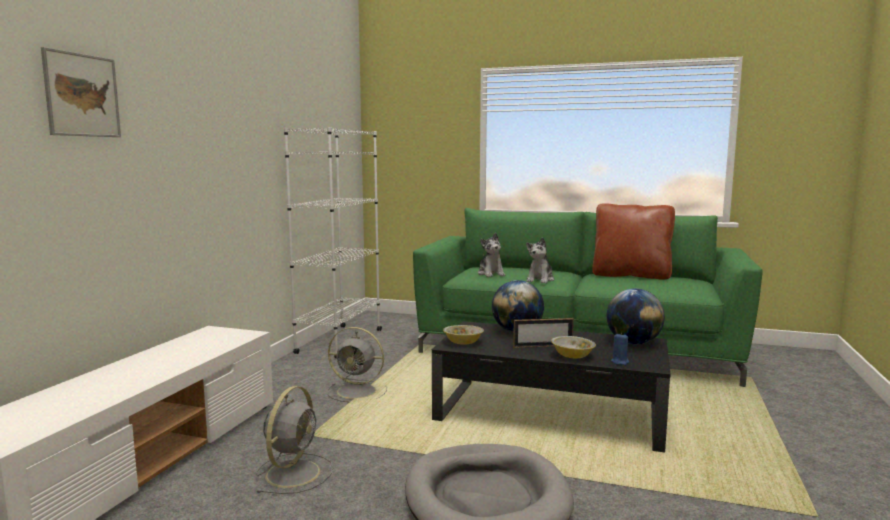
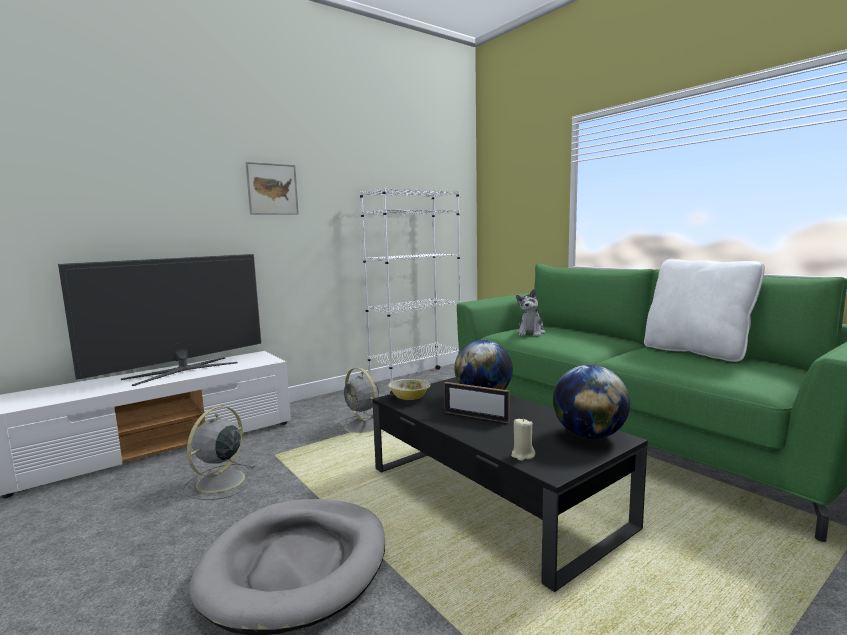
camera: 35 degrees right, 0 degrees up
(82, 95) = (137, 171): picture -> picture (272, 189)
(157, 360) = (182, 370): none -> television
(294, 472) = (219, 482): grey fan -> grey fan turned 150 degrees clockwise
(540, 280) = (570, 344): plush toy -> none
(572, 356) = (482, 435): bowl -> none
(620, 362) = (522, 455): blue candle -> beige candle
(631, 275) = (696, 352): brown pillow -> white pillow

